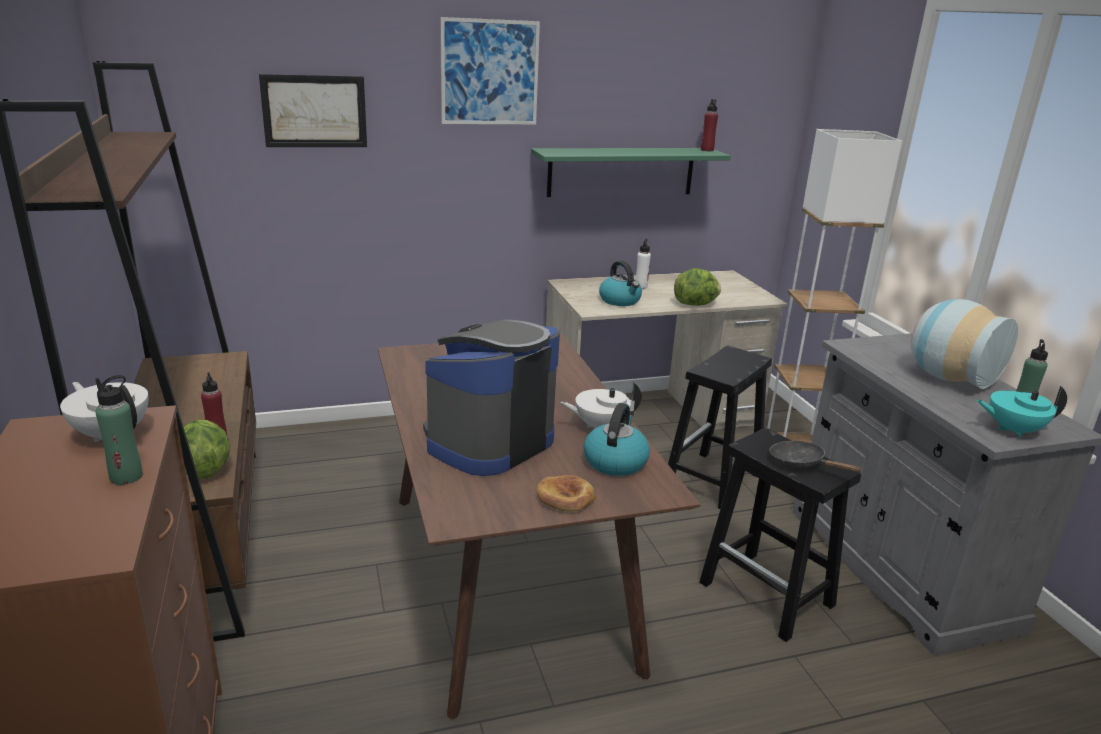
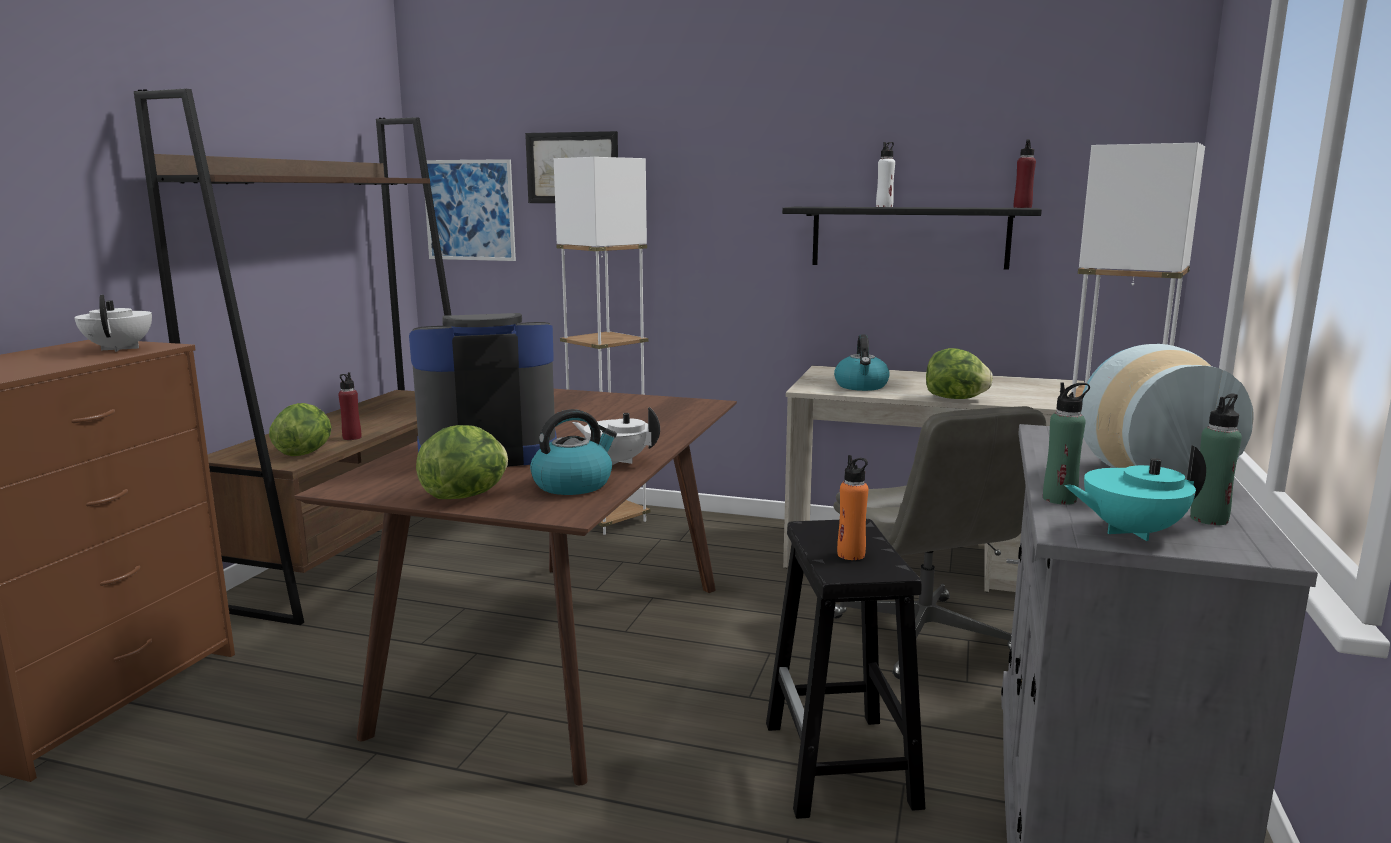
camera: 35 degrees right, 10 degrees down
(126, 476) = (68, 363): green bottle -> green bottle (1059, 499)
(388, 439) = (608, 521): none -> white floor lamp
(489, 72) = (745, 122): picture -> picture (469, 210)
(566, 497) = (467, 495): bread -> lettuce
(621, 171) = (909, 237): green shelf -> black shelf
(641, 286) = (914, 380): white bottle -> white bottle (884, 206)
(712, 481) = (925, 637): black stool -> grey office chair
(801, 463) = (851, 555): black frying pan -> orange bottle
(1012, 430) = (1130, 532): turquoise teapot -> turquoise teapot turned 45 degrees counterclockwise

